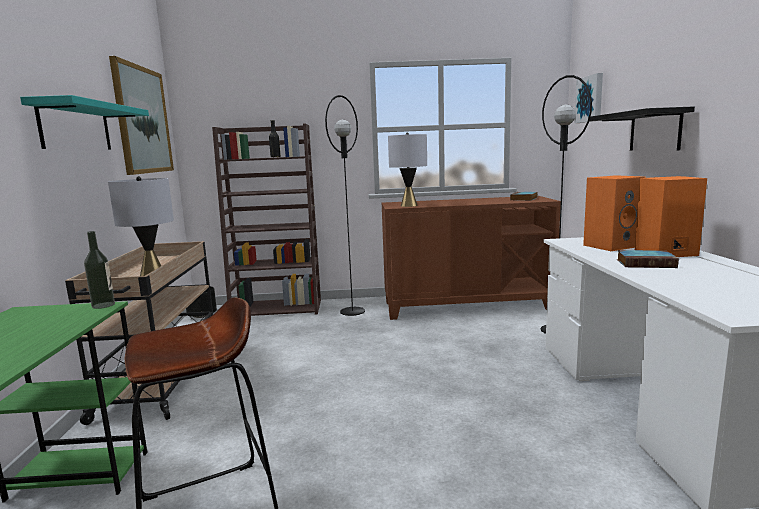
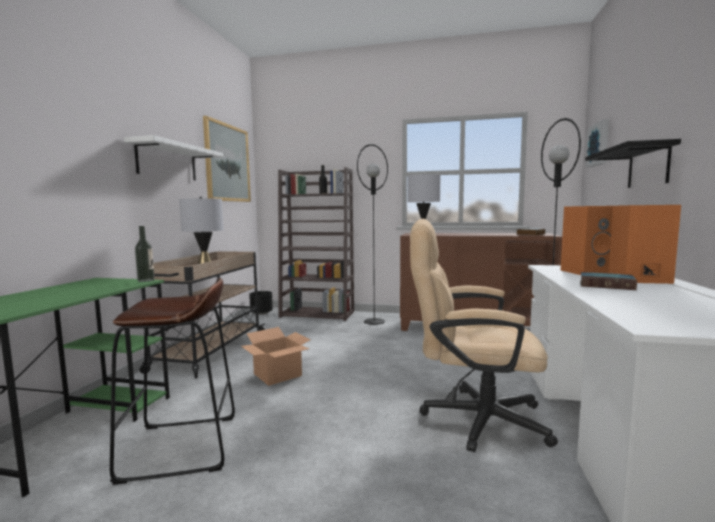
camera: 15 degrees right, 5 degrees down
(76, 127) = (167, 162): turquoise shelf -> white shelf
(275, 397) = (278, 374): none -> cardboard box
(518, 414) = (471, 418): none -> beige office chair

